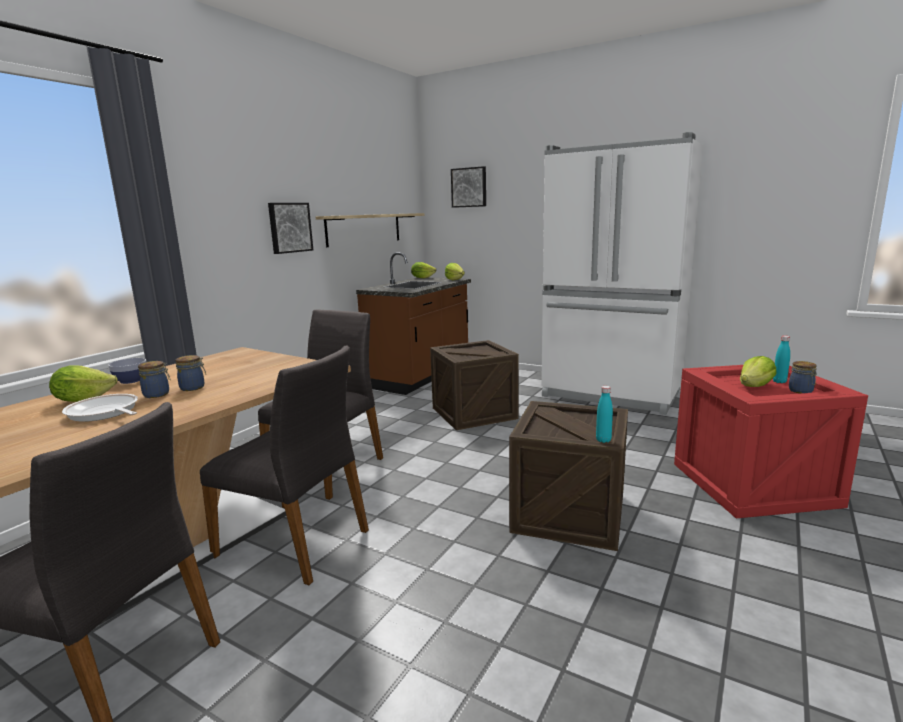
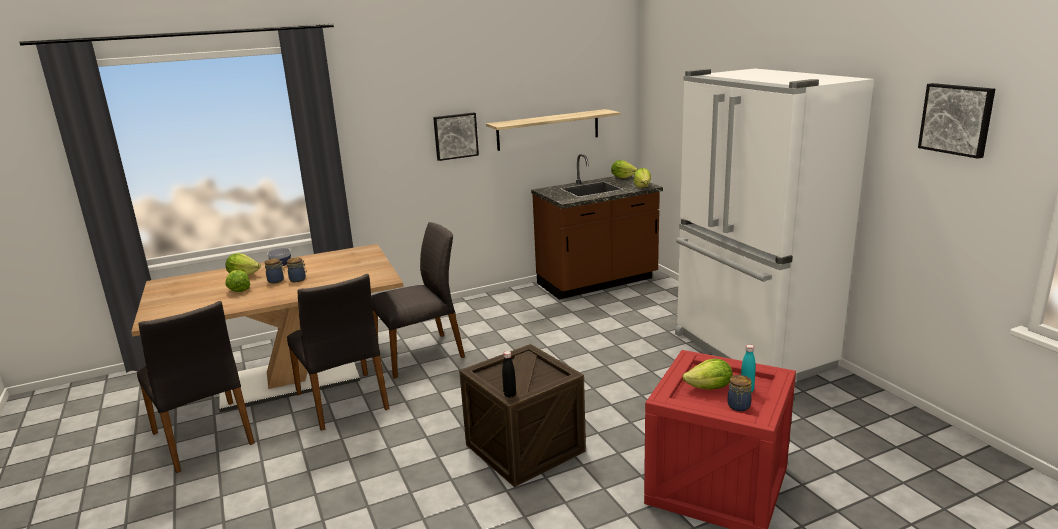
camera: 35 degrees right, 5 degrees up
(104, 413) = (238, 289): frying pan -> lettuce
(469, 187) = (674, 85): picture -> picture (957, 119)
(474, 413) = (587, 335): crate -> none
(603, 440) = (509, 394): turquoise bottle -> black bottle

